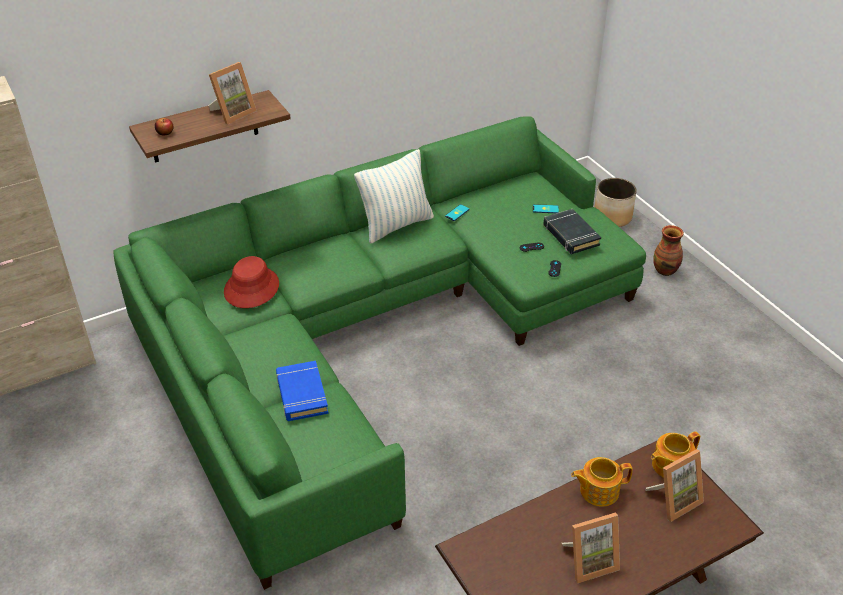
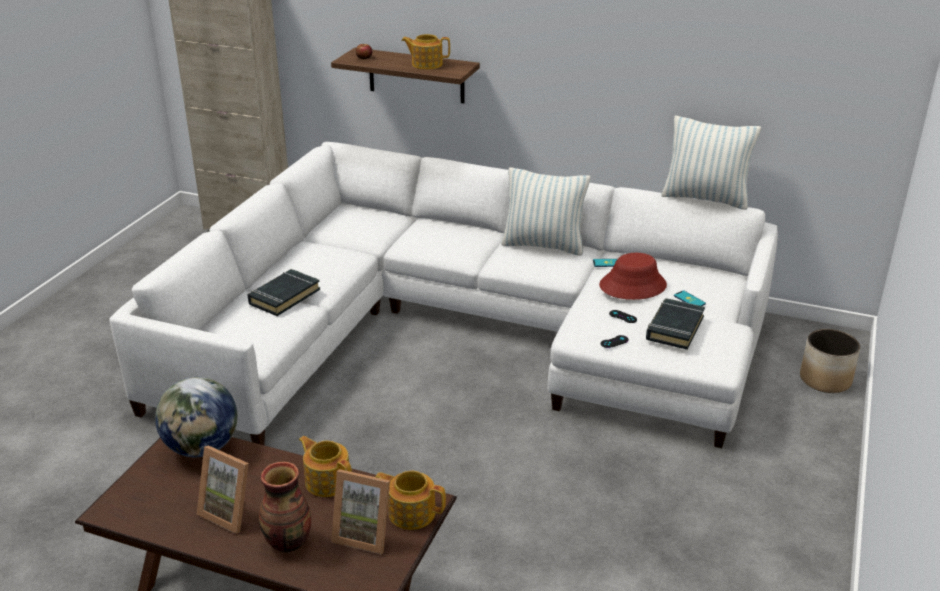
camera: 50 degrees right, 10 degrees down
(233, 113) = (426, 64): picture frame -> teapot
(251, 288) = (373, 226): red hat -> red hat (632, 285)
(301, 394) = (284, 296): blue book -> black book
(374, 332) = (461, 330): green sofa -> white sofa
(488, 126) = (705, 198): none -> pillow
(491, 543) = (202, 448): none -> globe
(665, 270) = (803, 450): vase -> vase (289, 542)

